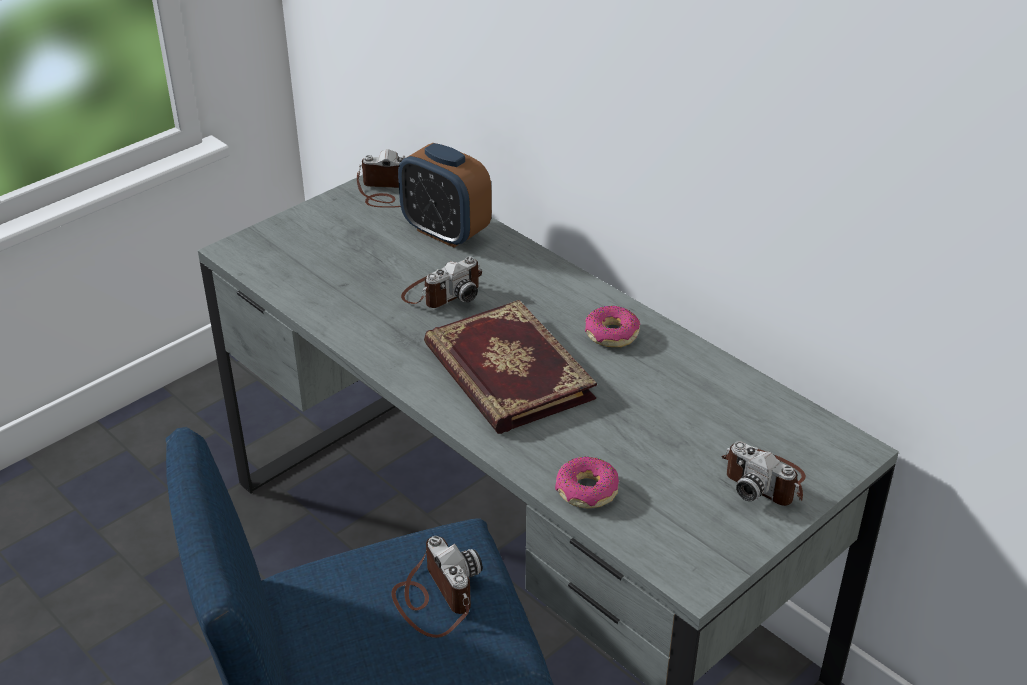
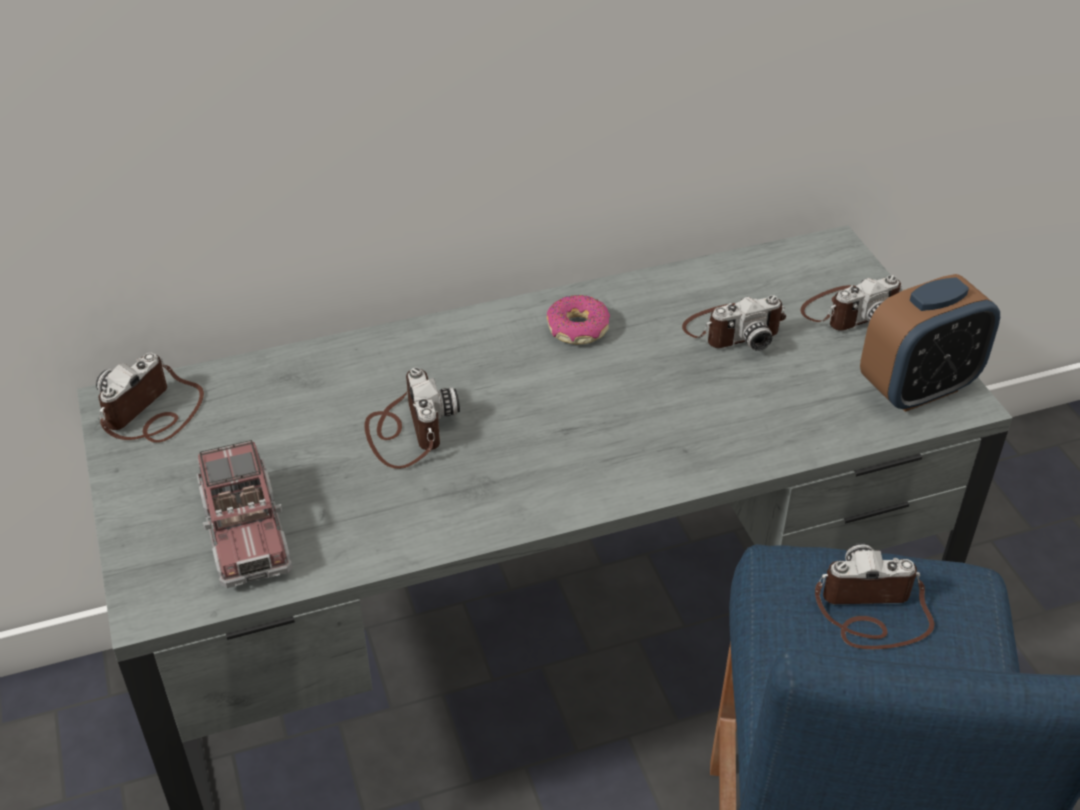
camera: 65 degrees left, 5 degrees up
(311, 261) = (245, 532): none -> toy truck
(445, 232) = (285, 391): alarm clock -> alarm clock (918, 388)
(505, 373) = (592, 427): book -> none
(586, 491) = (813, 430): donut -> none
(679, 415) = (733, 330): none -> camera

